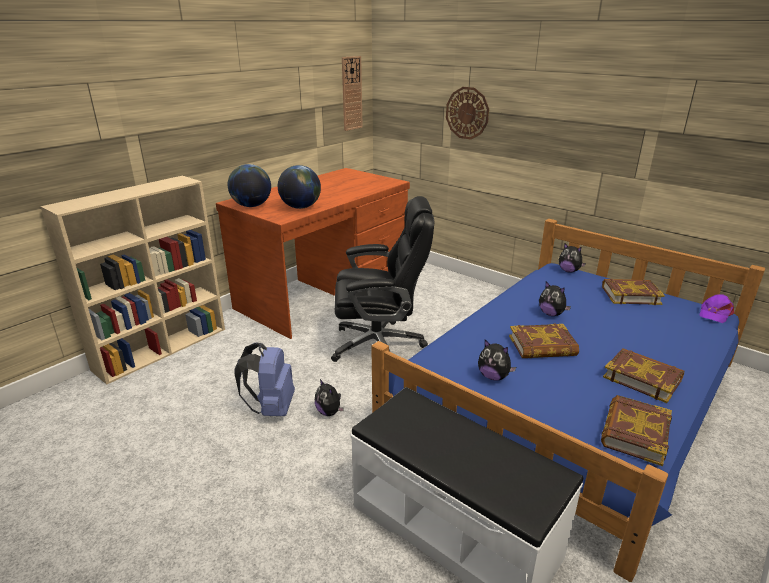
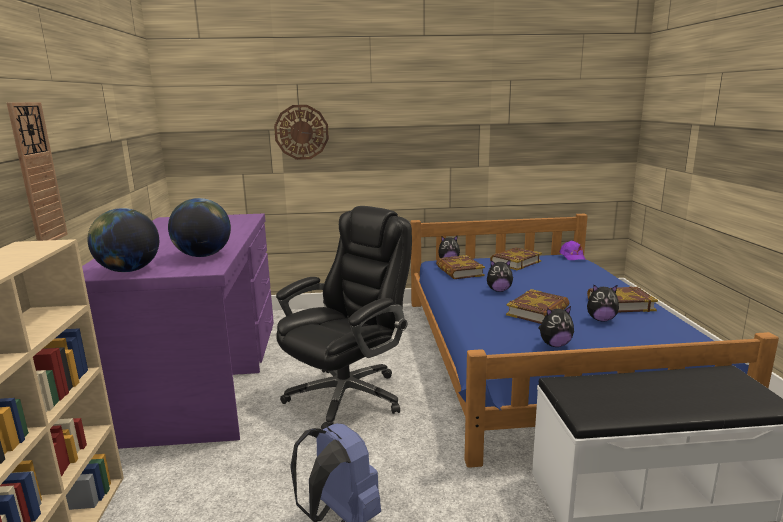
camera: 45 degrees left, 10 degrees down
(325, 292) = (203, 377): brown desk -> purple desk
(329, 412) = (404, 479): plush toy -> plush toy (601, 319)
(351, 93) = (146, 124): wall clock -> wall clock (37, 174)
(634, 433) = (681, 334): book -> book (459, 271)

